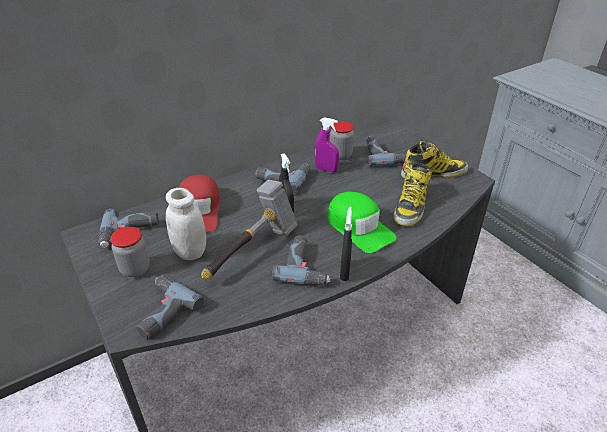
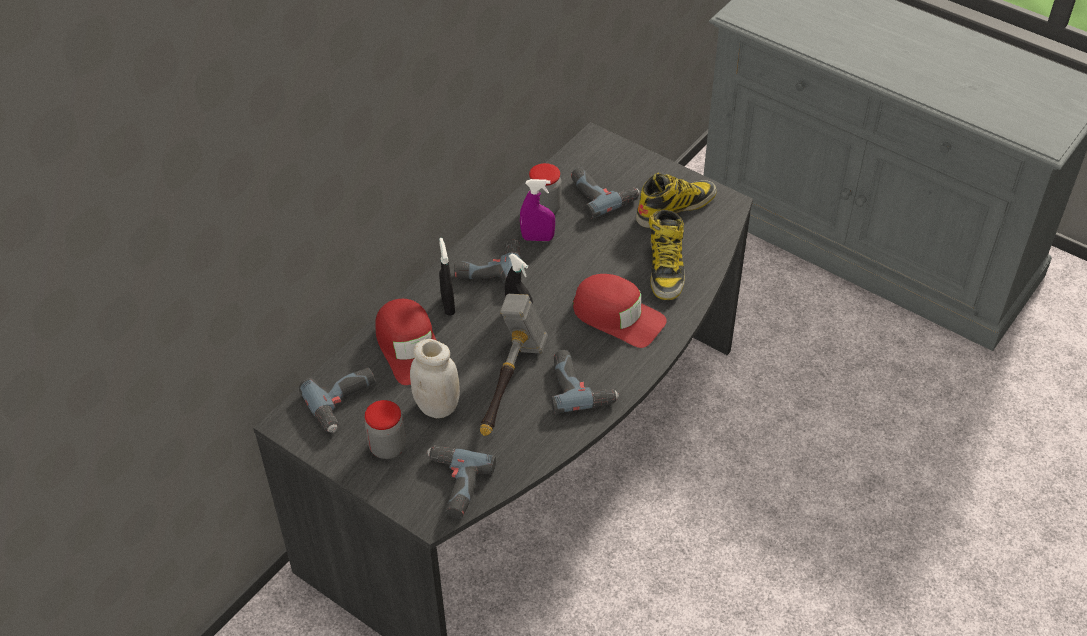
camera: 20 degrees left, 10 degrees up
(345, 272) = (627, 379): black spray bottle -> black spray bottle (448, 305)
(359, 228) = (617, 316): green cap -> red cap

